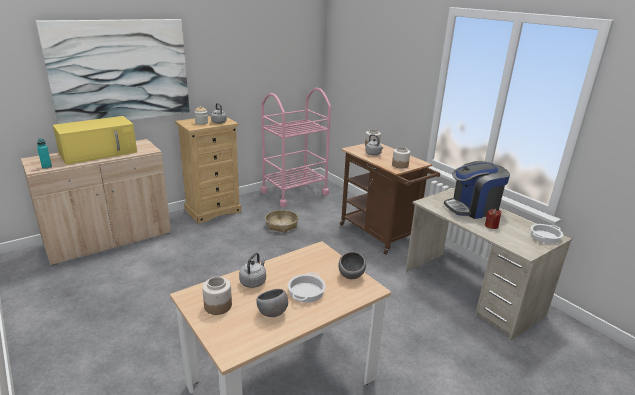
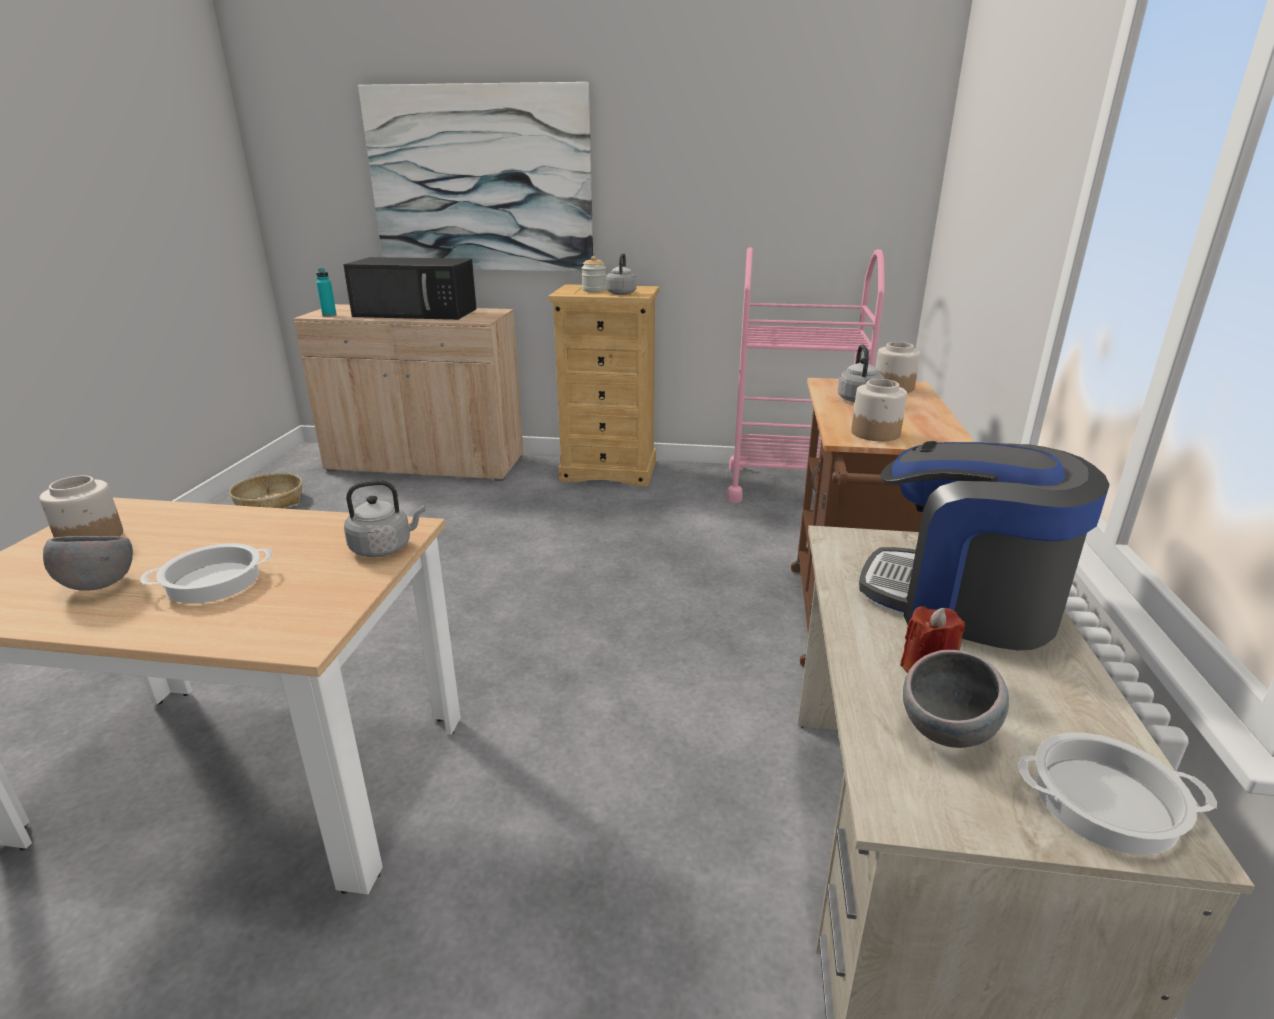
camera: 45 degrees right, 0 degrees up
(99, 153) = (417, 312): yellow microwave -> black microwave
(254, 281) = (205, 529): grey kettle -> grey kettle (384, 548)
(281, 225) = (679, 529): basket -> basket (270, 502)
(351, 276) = (333, 597): grey bowl -> grey bowl (947, 733)

